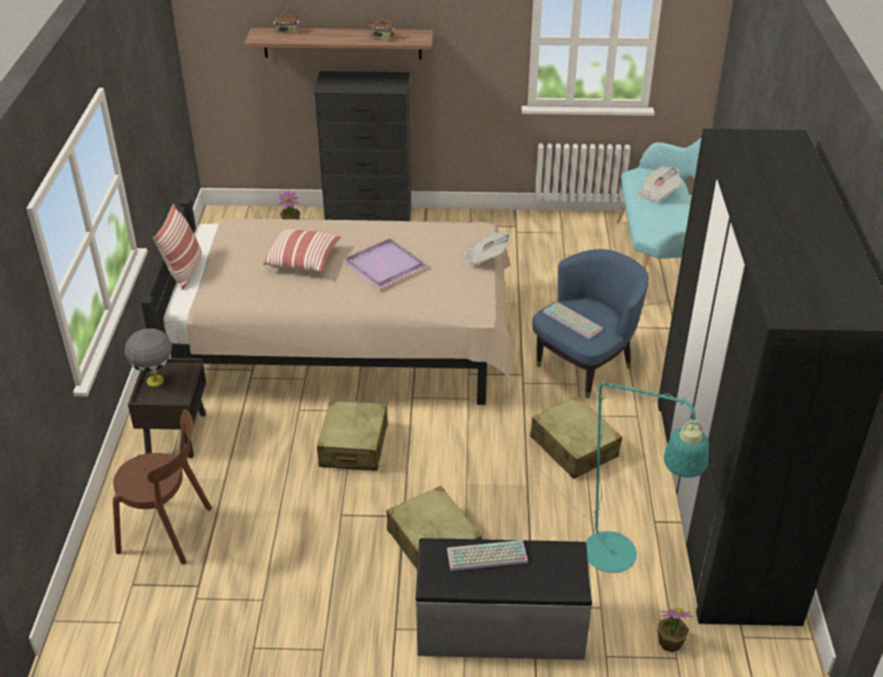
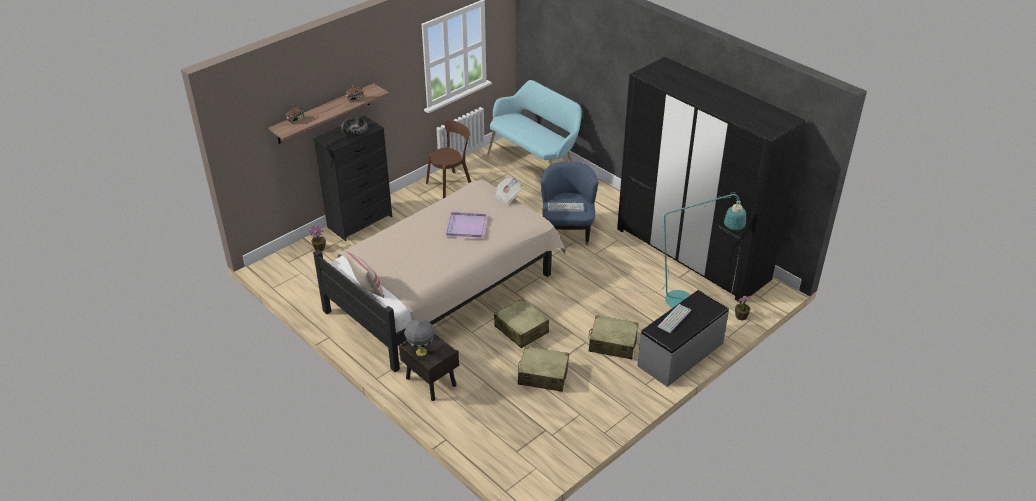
camera: 45 degrees left, 0 degrees up
(169, 531) = (497, 420): brown chair -> brown chair (451, 185)
(303, 260) = (422, 247): pillow -> none
(371, 83) = (354, 131): none -> bowl
(574, 447) = (611, 268): beige suitcase -> beige suitcase (543, 375)
(657, 194) = (522, 126): newspaper -> none

